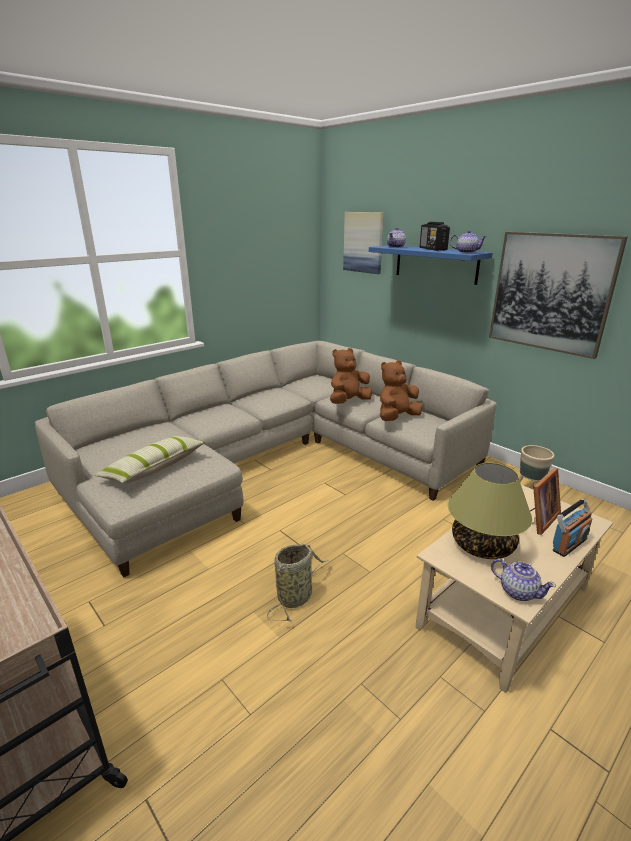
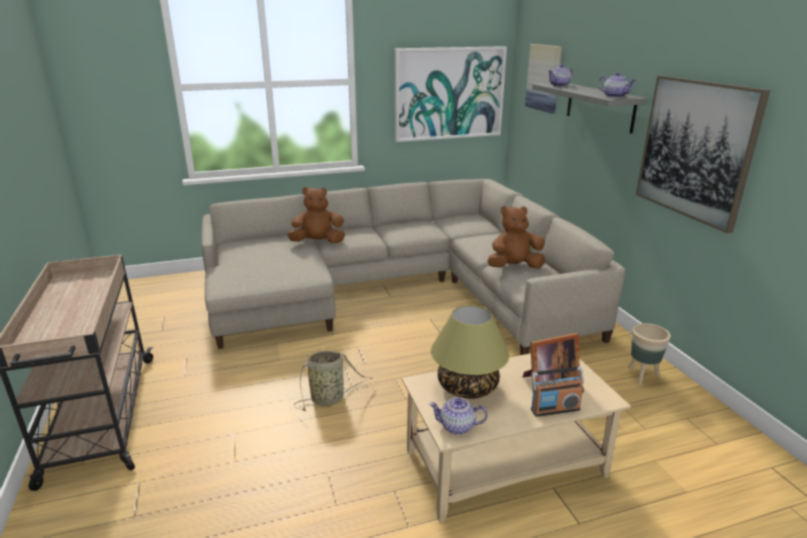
camera: 25 degrees right, 0 degrees up
(154, 468) = (265, 267): pillow -> none
(272, 262) = (449, 93): none -> picture
(348, 402) = (481, 244): brown plush toy -> brown plush toy (318, 242)
(433, 249) = (590, 90): radio -> none
(436, 264) = (599, 106): blue shelf -> grey shelf
(518, 591) = (457, 427): teapot -> teapot turned 120 degrees clockwise

